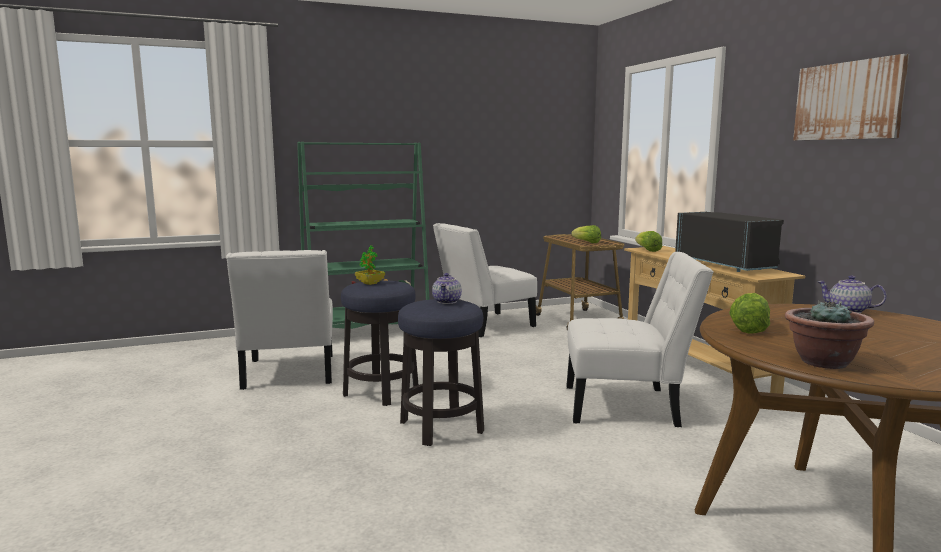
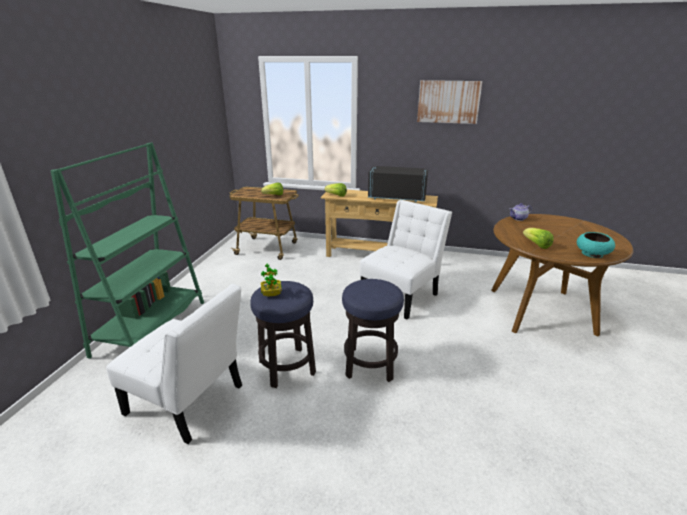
camera: 55 degrees left, 15 degrees up
(447, 301) = (366, 285): teapot -> none
(484, 325) = (223, 278): white chair -> none
(822, 362) = (592, 254): potted plant -> turquoise bowl

